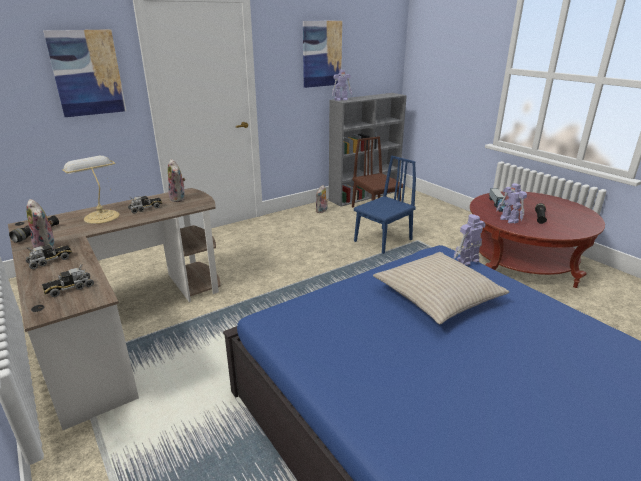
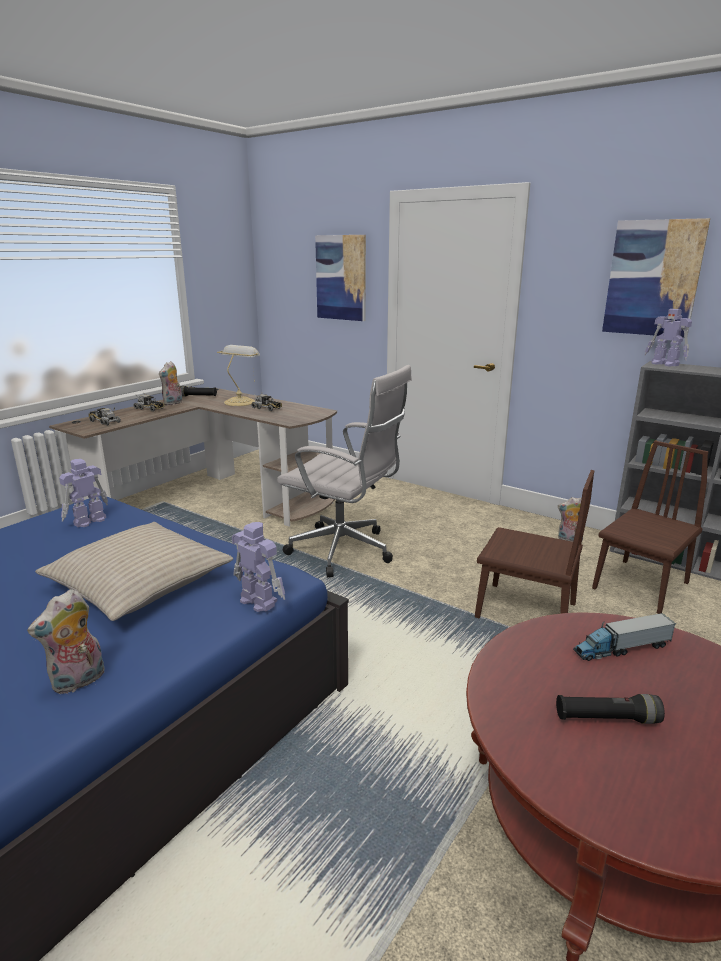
camera: 70 degrees right, 5 degrees down
(179, 199) = (300, 412): plush toy -> plush toy (78, 682)
(281, 276) = (345, 551): none -> white office chair
(383, 240) = (525, 610): blue chair -> brown chair
(509, 220) = (538, 666): toy robot -> toy robot (88, 521)

